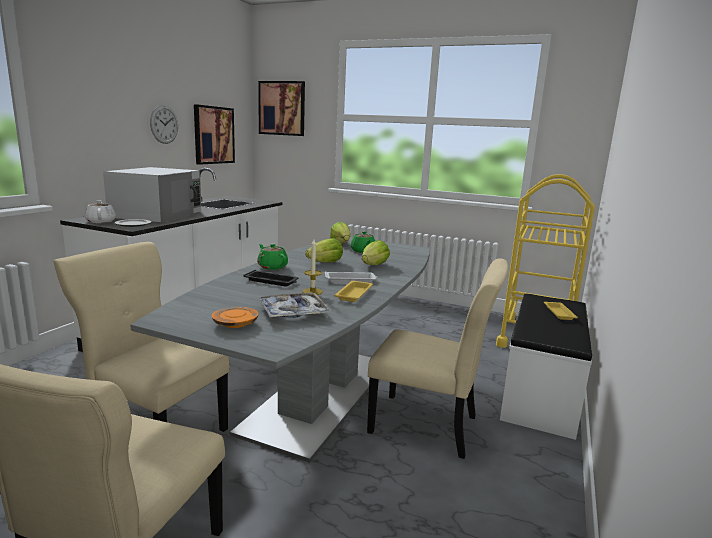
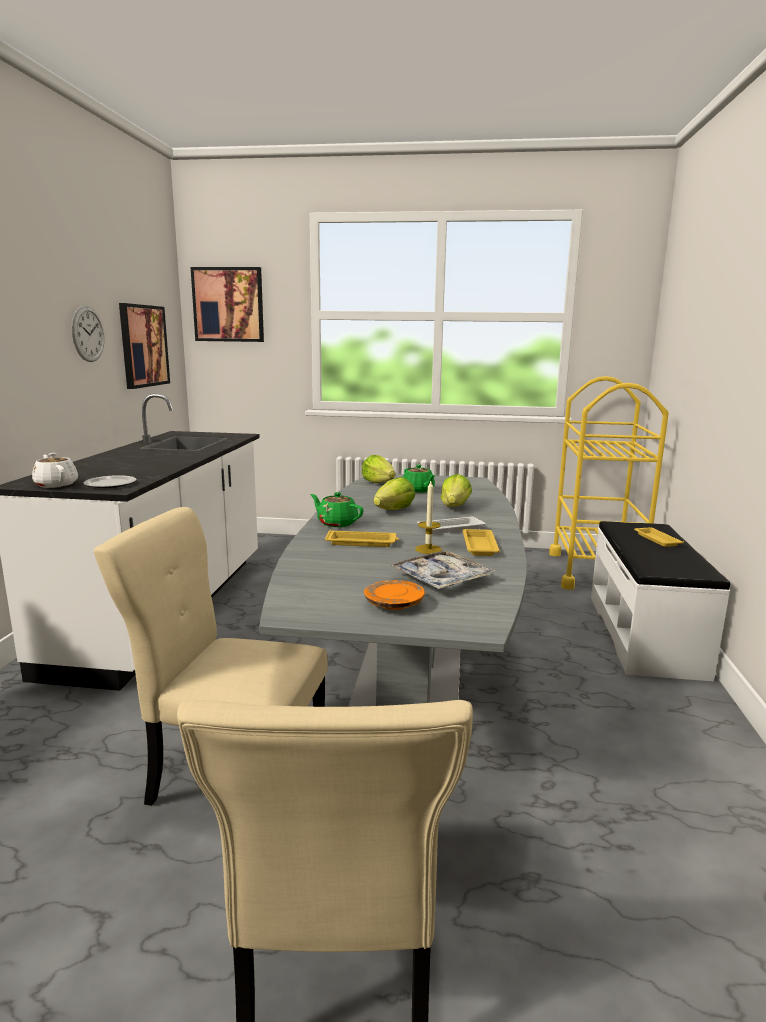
camera: 15 degrees left, 0 degrees up
(158, 214) = (120, 465): white microwave -> none
(272, 281) = (362, 542): black tray -> yellow tray
(428, 426) = (557, 696): beige chair -> none

